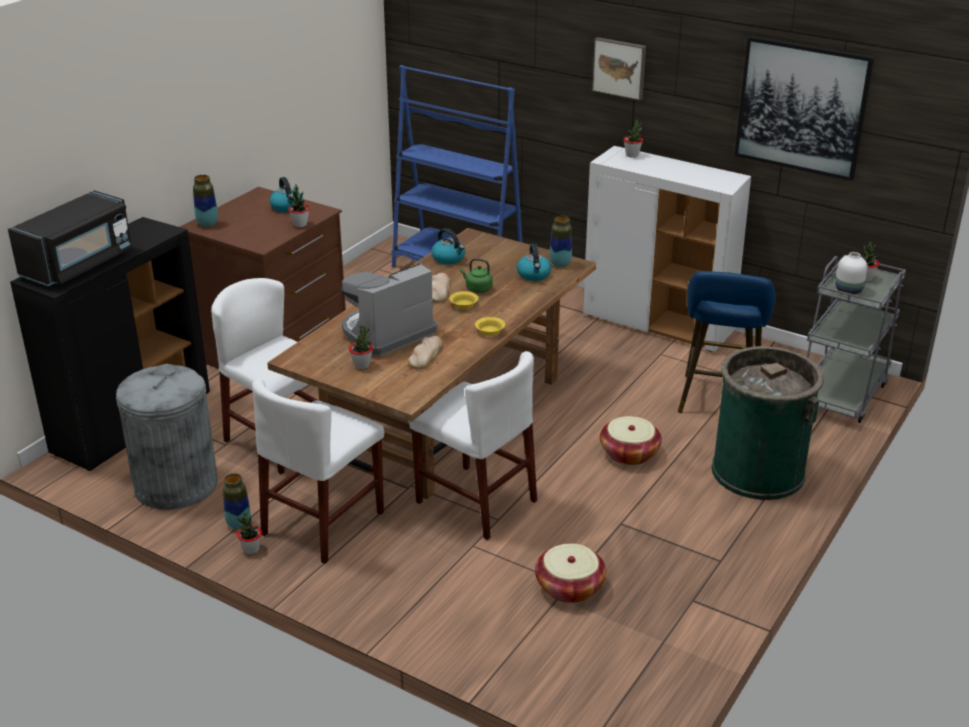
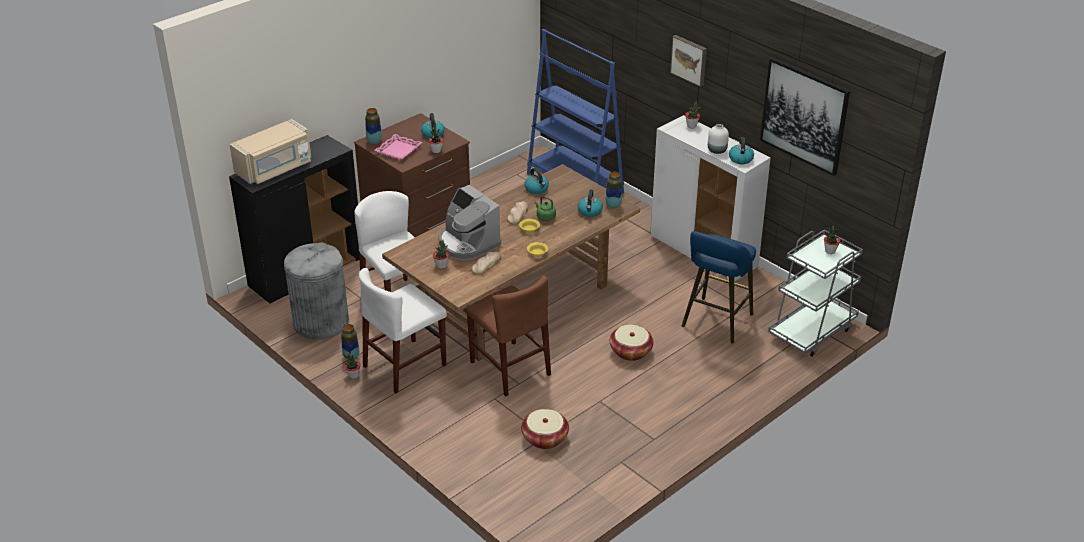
camera: 15 degrees right, 5 degrees up
(79, 264) = (274, 168): black microwave -> beige microwave
(247, 230) = (398, 150): none -> pink tray
(386, 333) = (467, 243): coffee machine -> coffee machine turned 105 degrees counterclockwise
(476, 501) = (510, 368): white chair -> brown chair
(716, 181) = (740, 159): none -> kettle
(758, 471) = (715, 380): green trash can -> none
(848, 290) = (811, 259): white vase -> white vase (717, 150)

